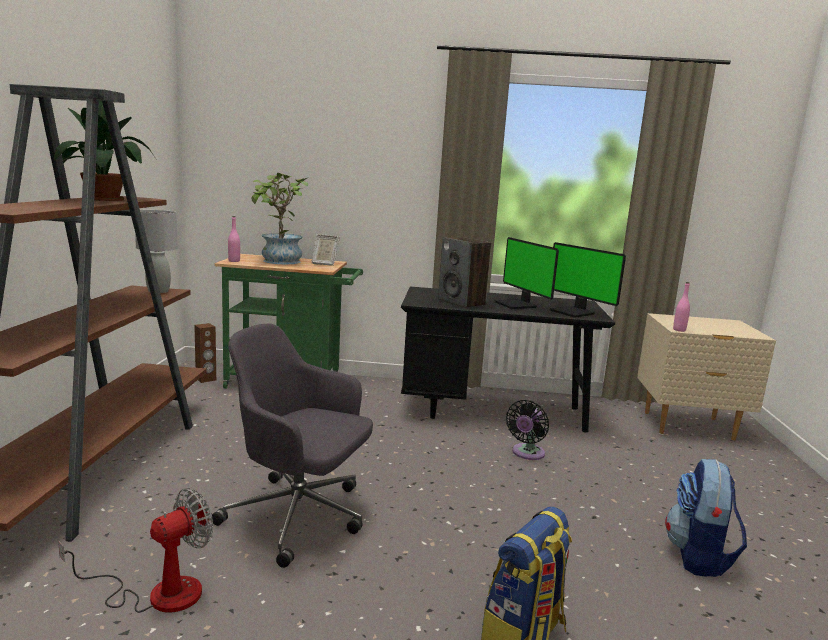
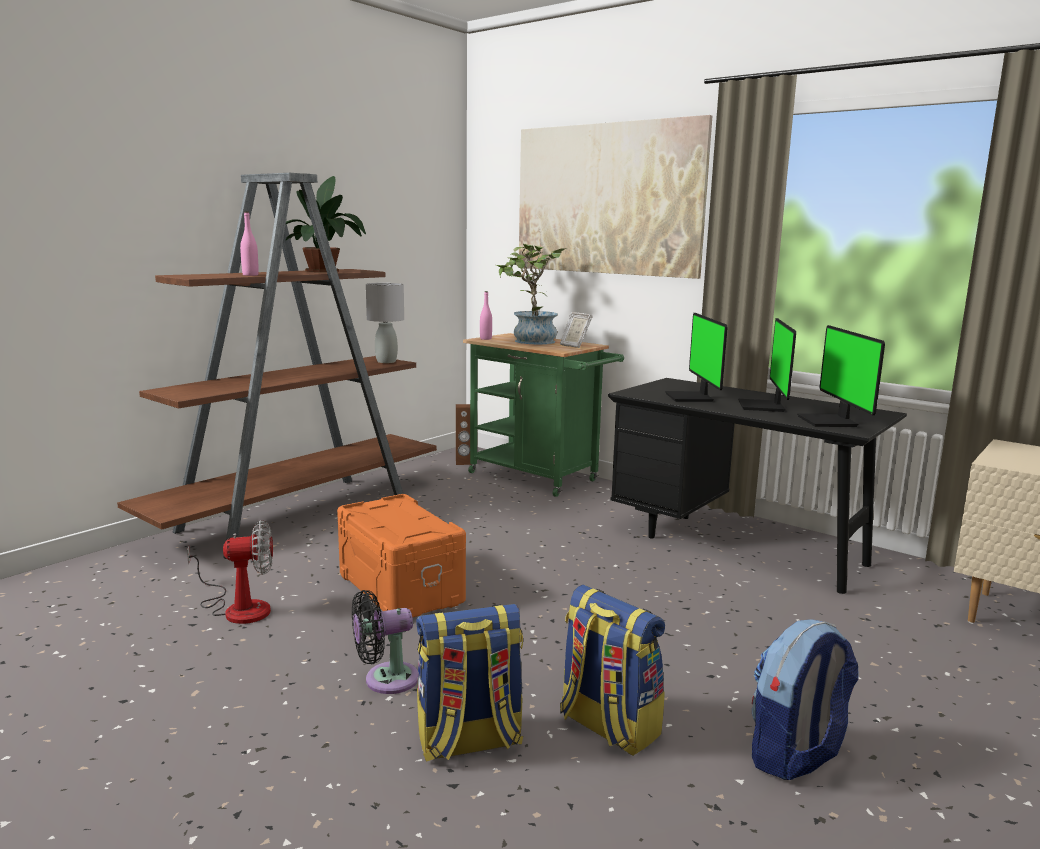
camera: 35 degrees right, 0 degrees up
(299, 516) = (402, 588): grey office chair -> orange storage box
(339, 136) = (606, 199): none -> picture
(462, 302) = (691, 397): speaker -> monitor
(526, 454) = (718, 596): black fan -> black fan (385, 680)
(588, 582) = (607, 726): none -> backpack
(679, 330) = (993, 463): pink bottle -> pink bottle (250, 275)

